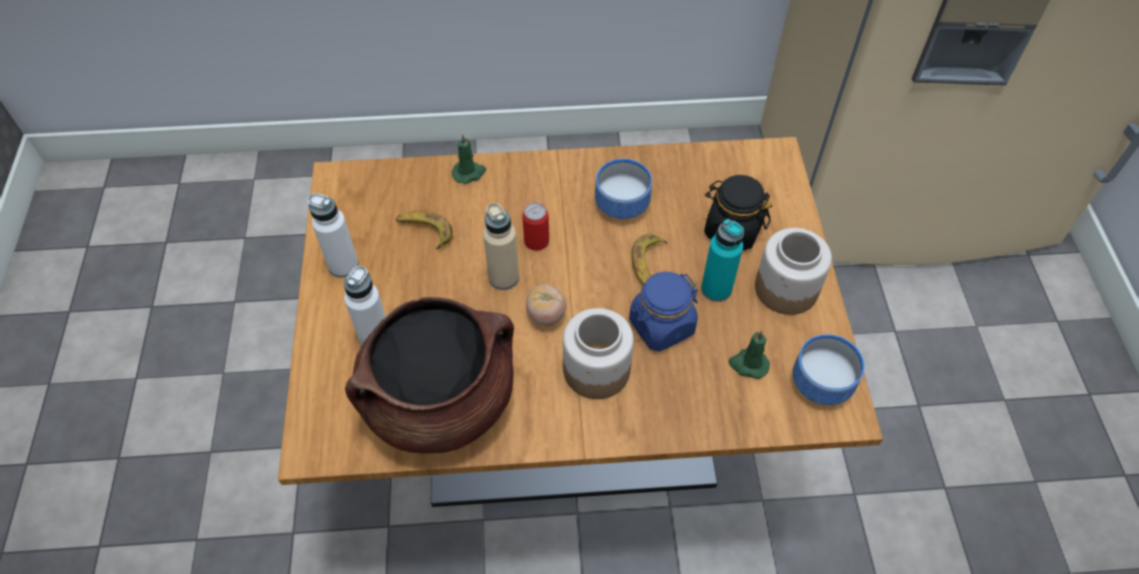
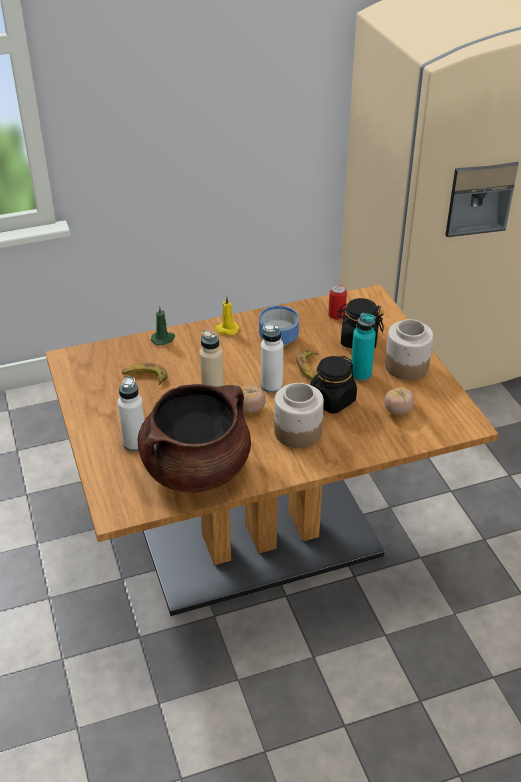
camera: 15 degrees left, 15 degrees down
(343, 265) = (93, 406): white bottle -> white bottle (271, 386)
(536, 241) = (227, 369): can -> can (336, 315)
(557, 173) = (226, 329): none -> yellow candle
(661, 326) = (332, 400): blue jar -> black jar
(748, 364) = (397, 410): green candle -> tomato
(823, 385) = (450, 413): bowl -> none

